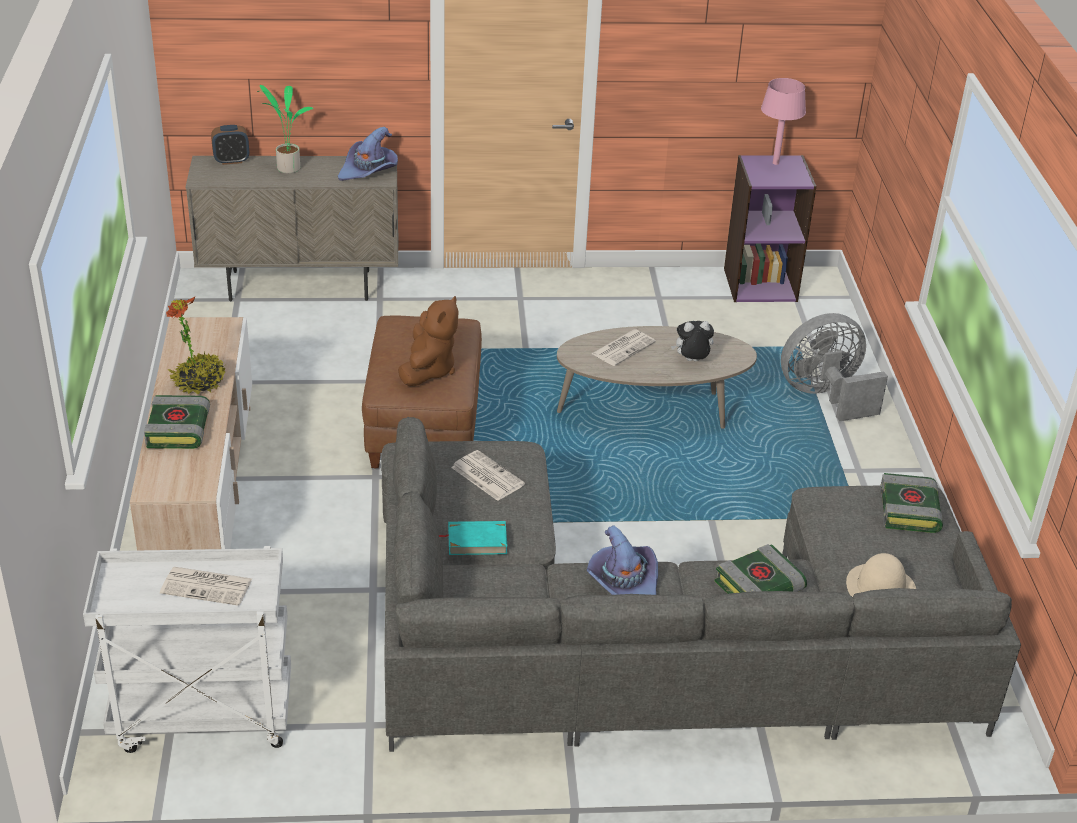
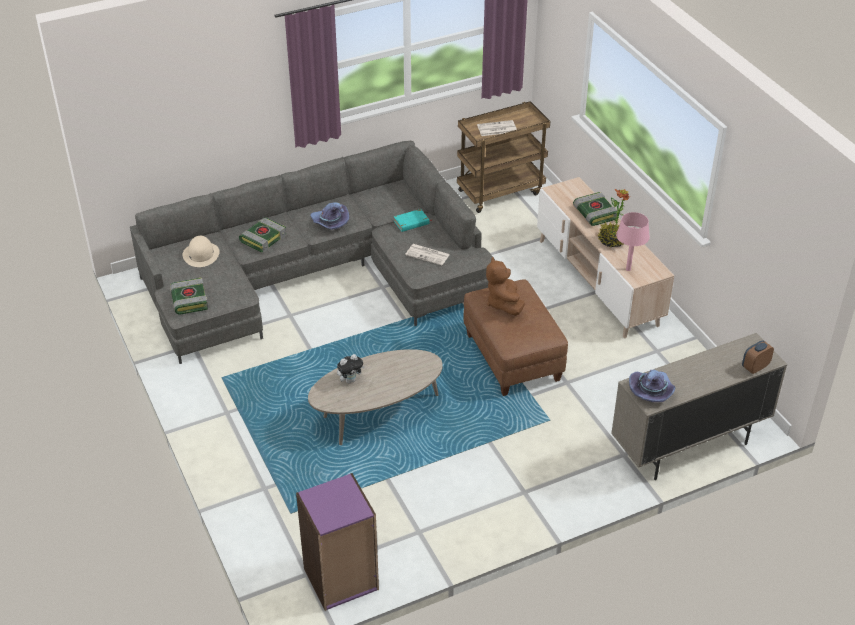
camera: 160 degrees right, 5 degrees up
(201, 718) = (500, 191): white cart -> brown cart
(287, 168) = (710, 373): potted plant -> none
(623, 348) = (400, 377): newspaper -> none
(775, 163) = (339, 513): pink table lamp -> pink table lamp (628, 269)
(825, 396) = (260, 469): grey fan -> none

